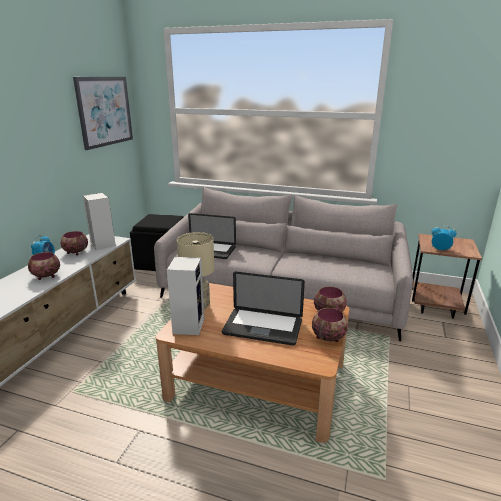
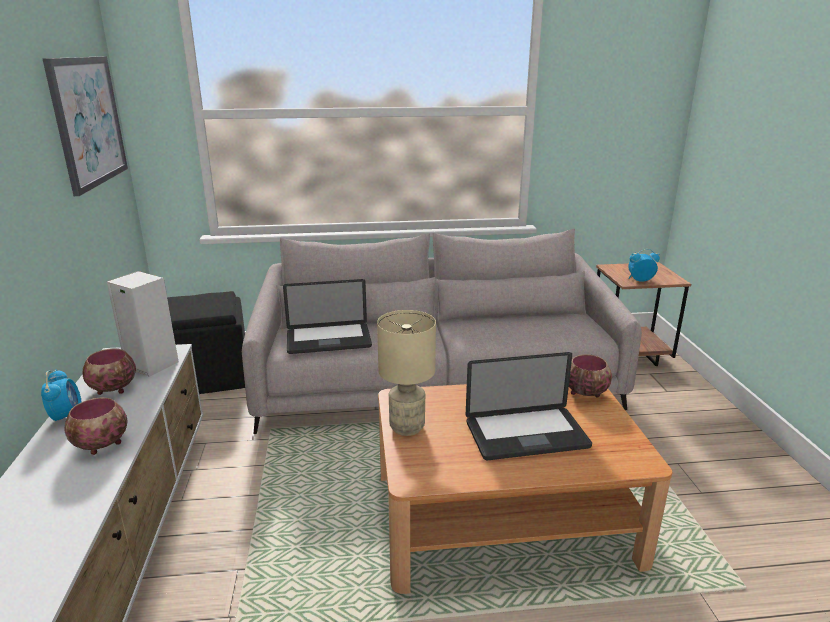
camera: 25 degrees left, 0 degrees up
(188, 325) = (422, 461): speaker -> none
(328, 337) = (616, 425): bowl -> none

